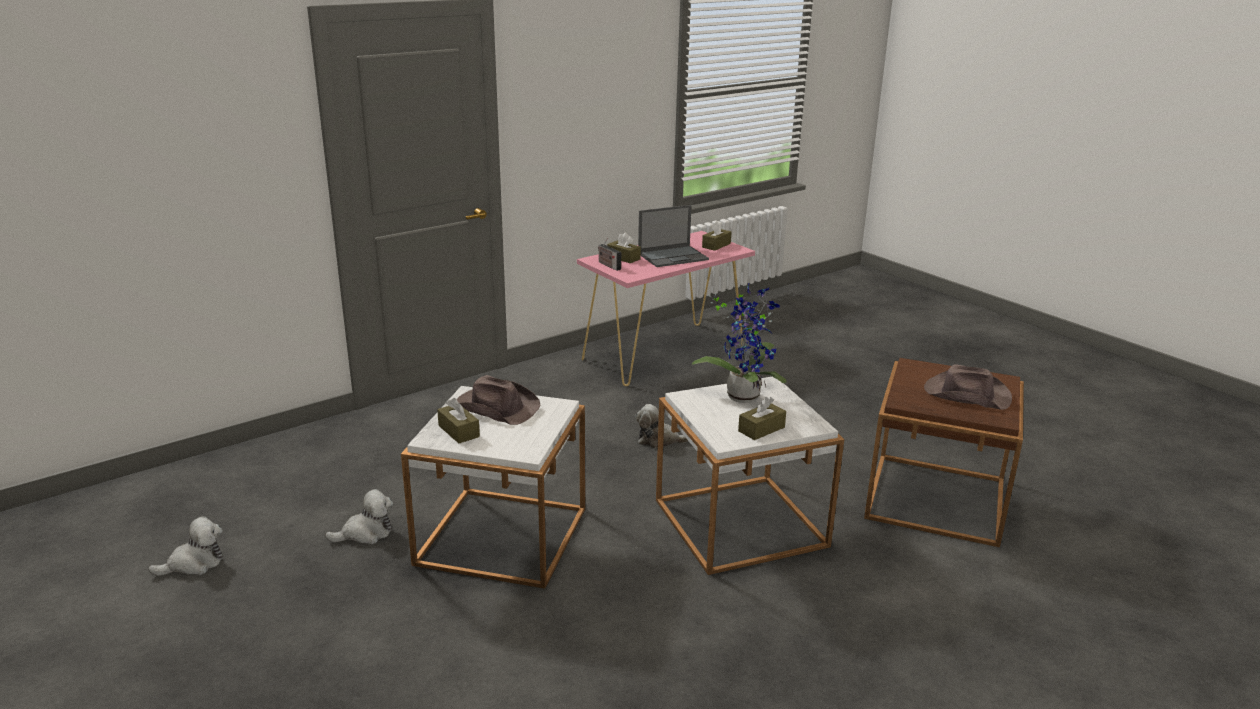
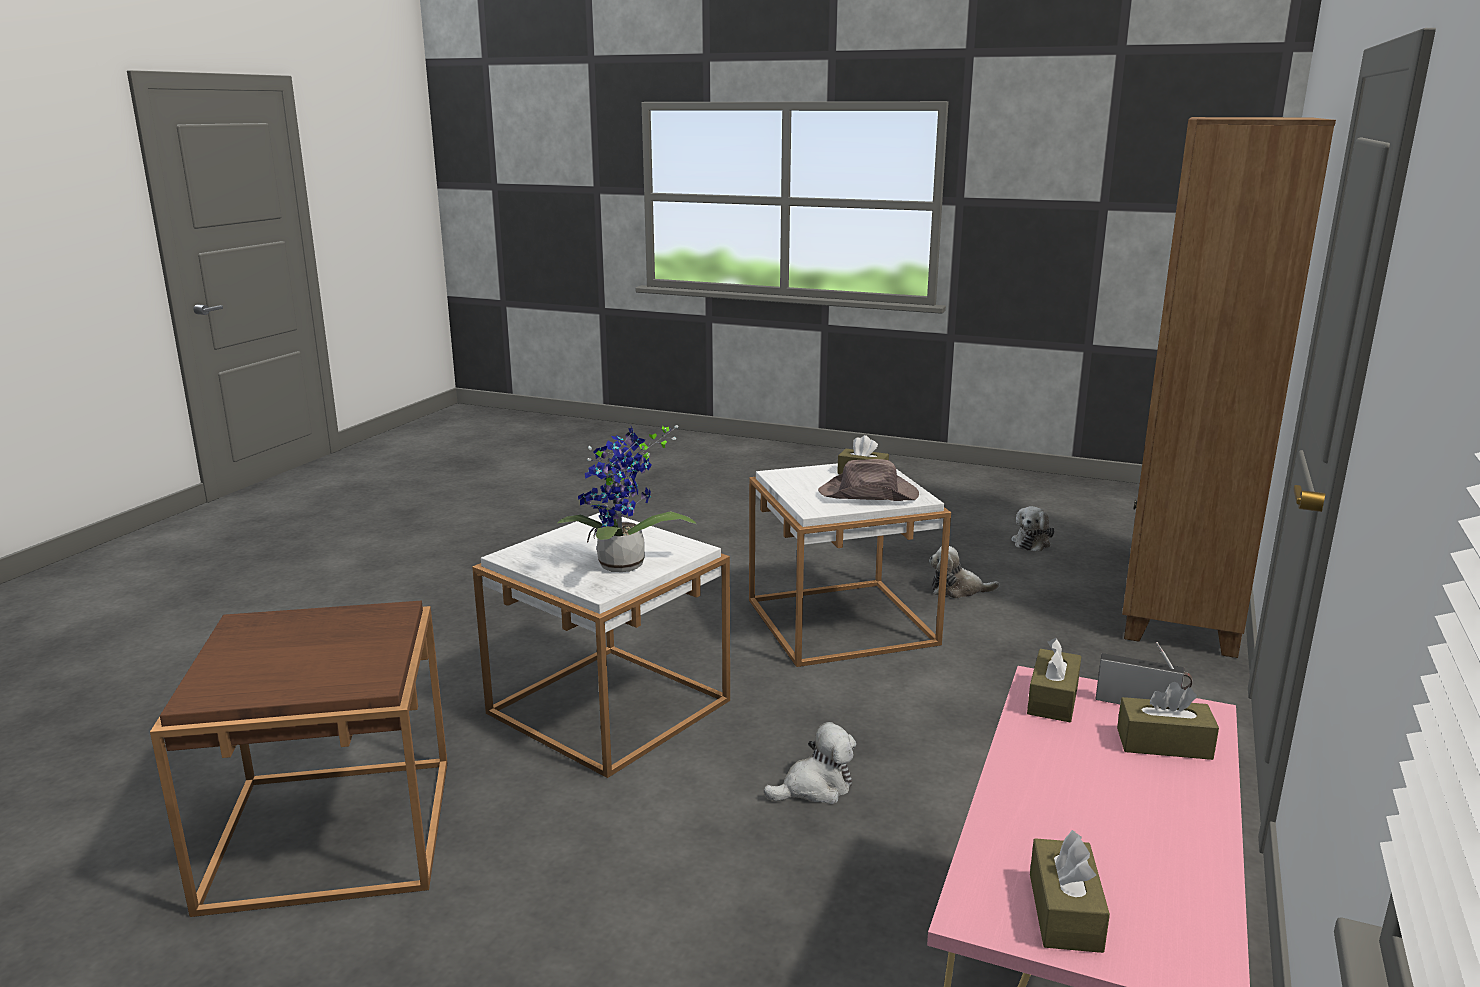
camera: 150 degrees right, 5 degrees down
(254, 463) = (1179, 605): none -> brown bookcase
(366, 533) = (958, 590): plush toy -> plush toy turned 60 degrees clockwise
(673, 256) = (1079, 795): laptop -> none
(761, 429) = (573, 538): brown tissue box -> brown tissue box (1053, 699)
(966, 394) = (286, 649): brown hat -> none

